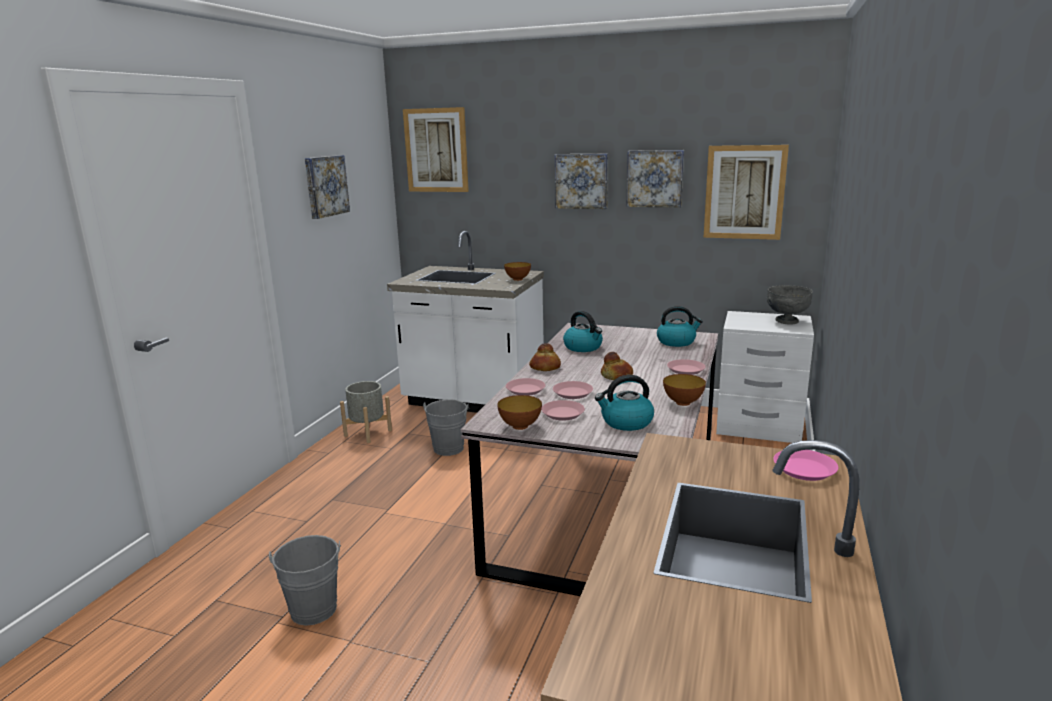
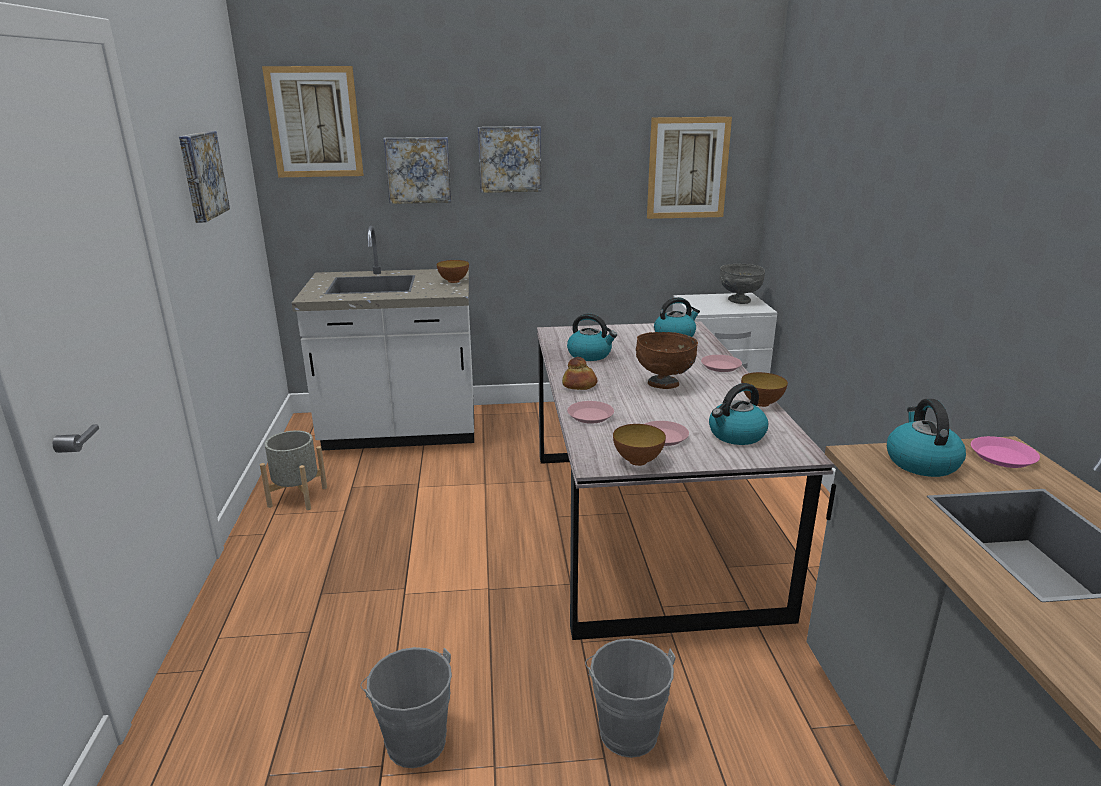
camera: 25 degrees left, 5 degrees up
(449, 447) = (417, 494): grey bucket -> grey bucket (626, 727)
(573, 393) = (644, 411): pink plate -> none
(616, 376) = (664, 384): bread -> brown bowl
(655, 178) = (594, 154): picture -> picture (418, 170)
(714, 459) = (920, 462): none -> kettle

